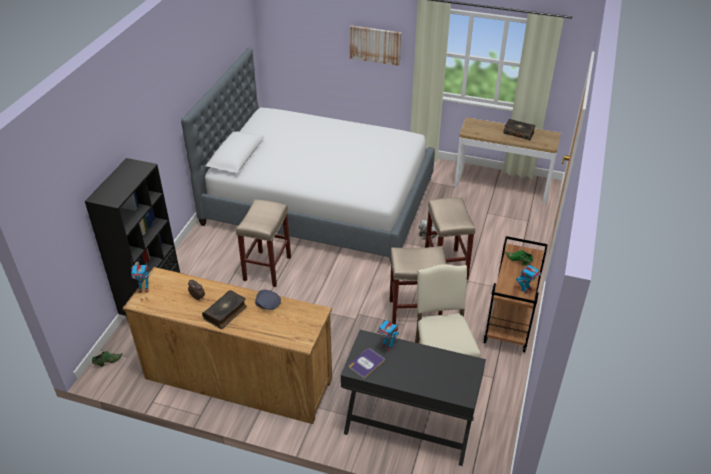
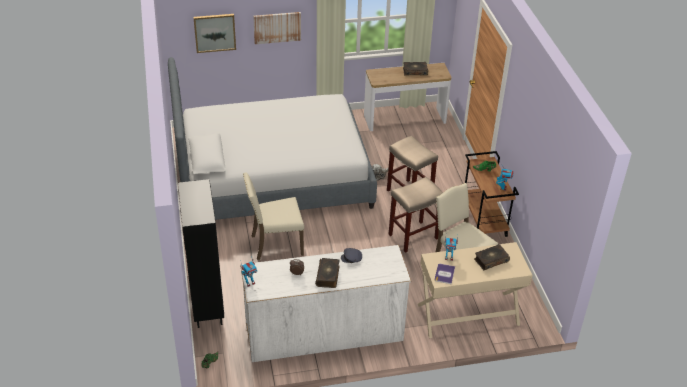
camera: 30 degrees left, 0 degrees up
(238, 378) = (324, 333): brown dresser -> white dresser
(267, 268) = (275, 244): beige stool -> beige chair
(310, 35) = (215, 32): none -> picture
(409, 426) = (468, 315): black desk -> beige desk
(435, 369) = (491, 260): none -> book

